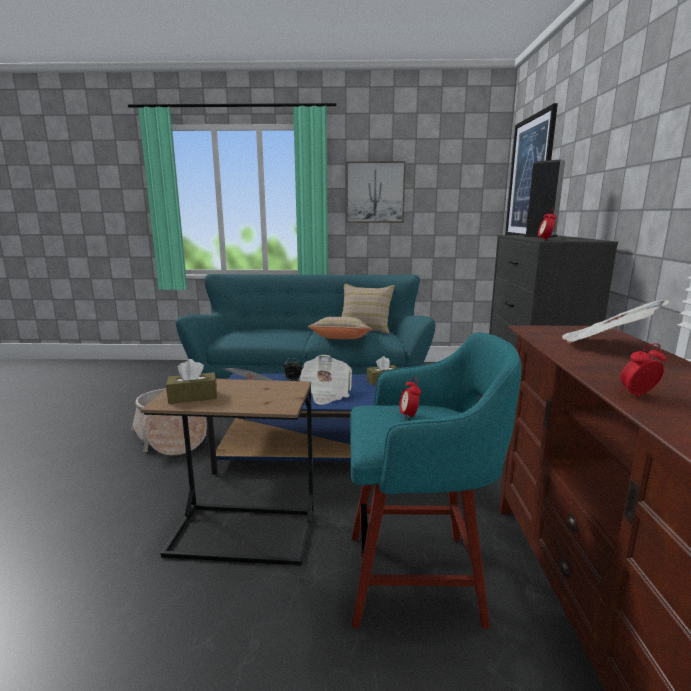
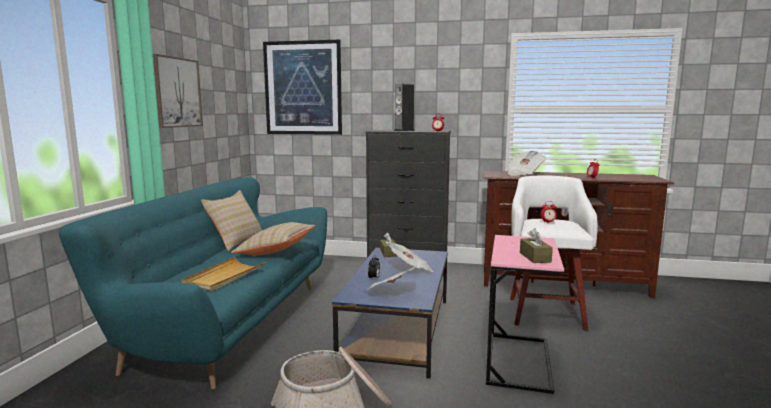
camera: 80 degrees left, 5 degrees down
(243, 533) = (518, 361): brown side table -> pink side table
(271, 337) = (224, 276): none -> beige tray
(418, 577) = (545, 312): turquoise stool -> white stool

